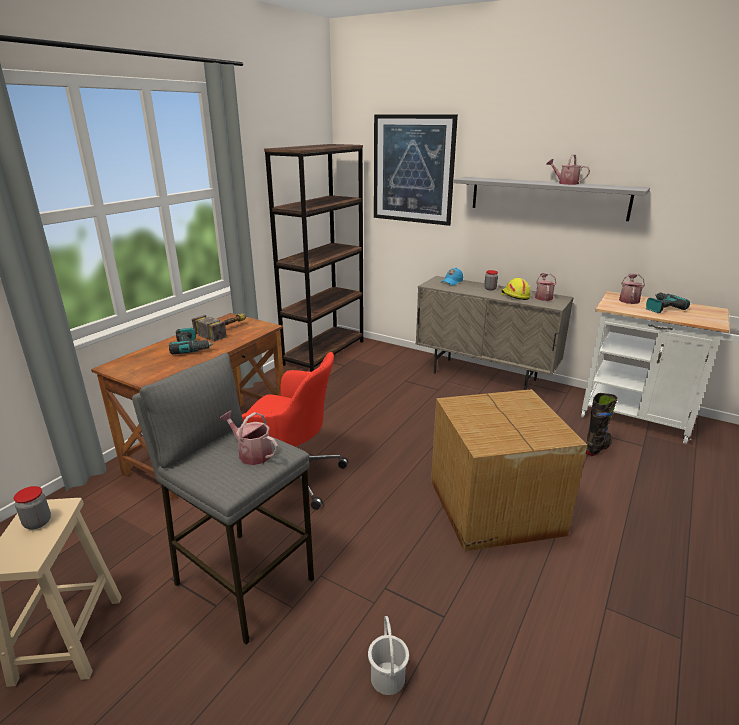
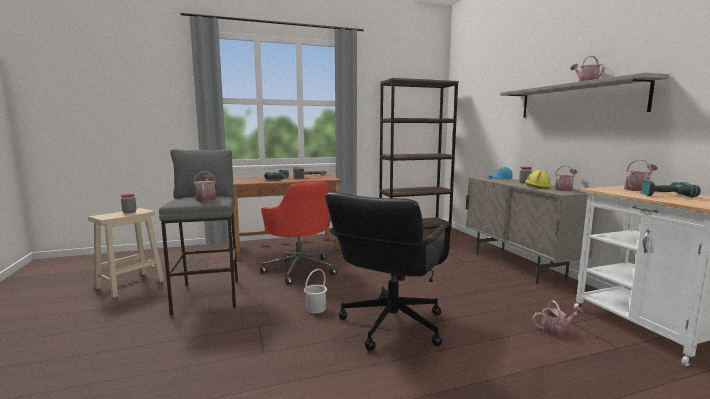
camera: 40 degrees right, 15 degrees down
(387, 678) = (192, 357): white bucket -> white bucket (315, 308)
(413, 169) = (488, 94): picture -> none
(493, 508) = (391, 325): cardboard box -> black office chair
(597, 447) = (555, 330): black boot -> watering can

